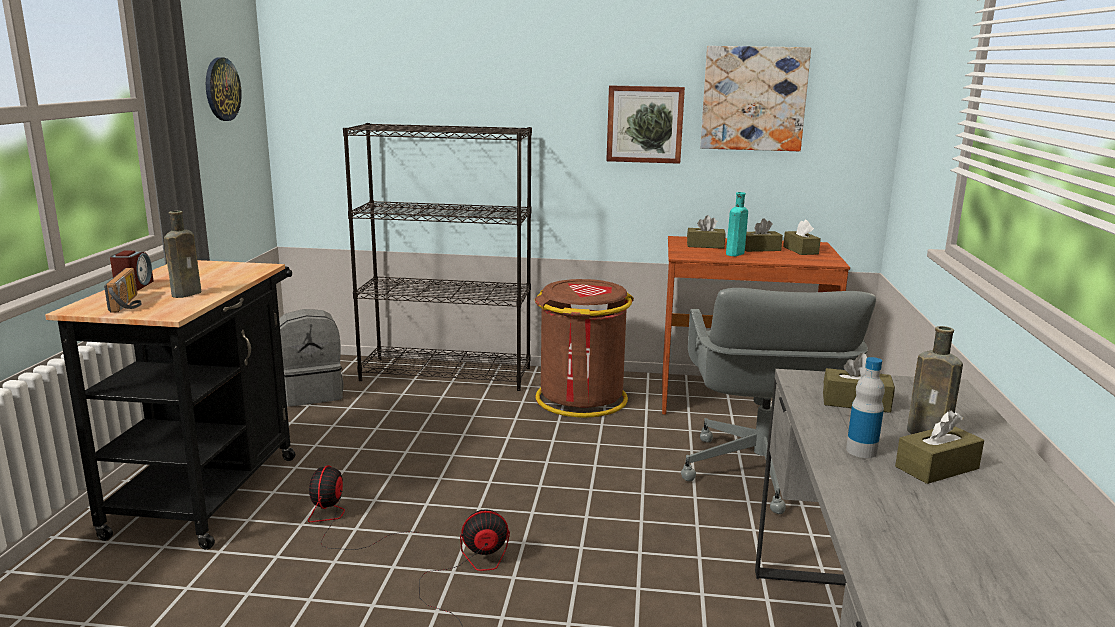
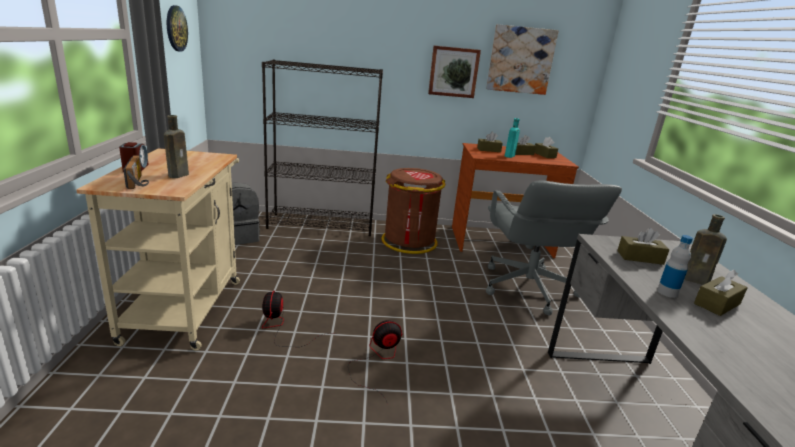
camera: 10 degrees left, 5 degrees up
(211, 488) = (187, 305): black cart -> beige cart

